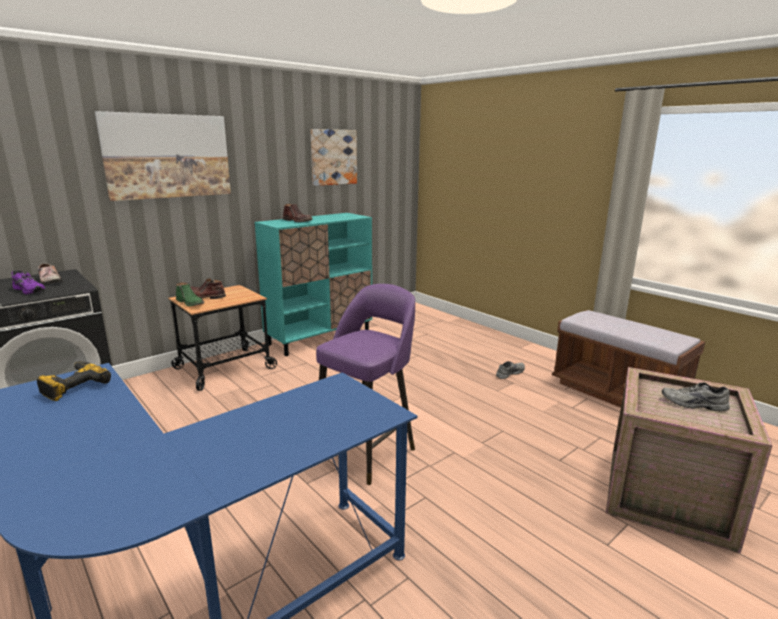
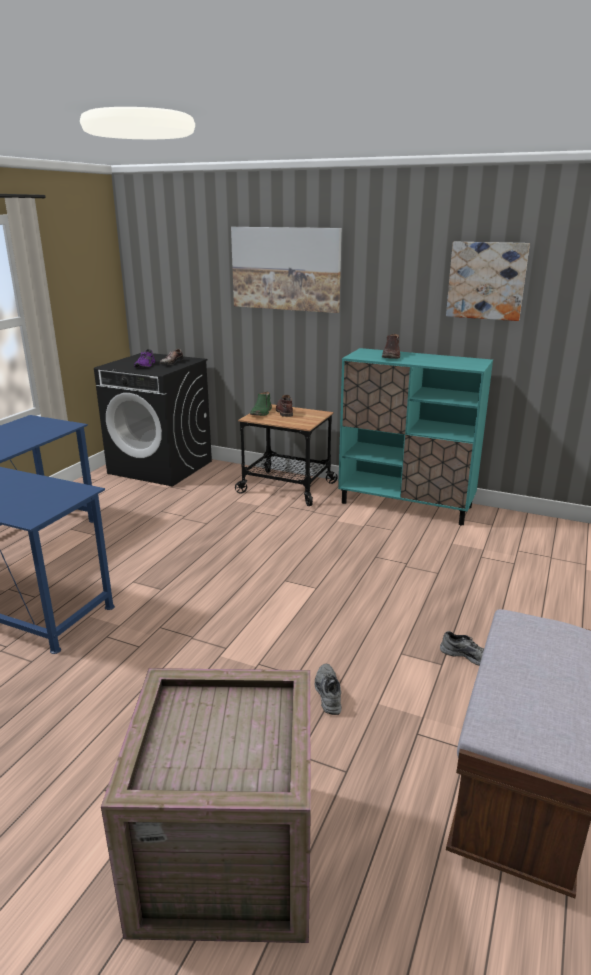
camera: 65 degrees right, 5 degrees up
(73, 386) = (47, 428): power drill -> none
(368, 451) = (196, 596): purple stool -> none
(694, 404) = (223, 742): grey shoe -> grey shoe (327, 693)

